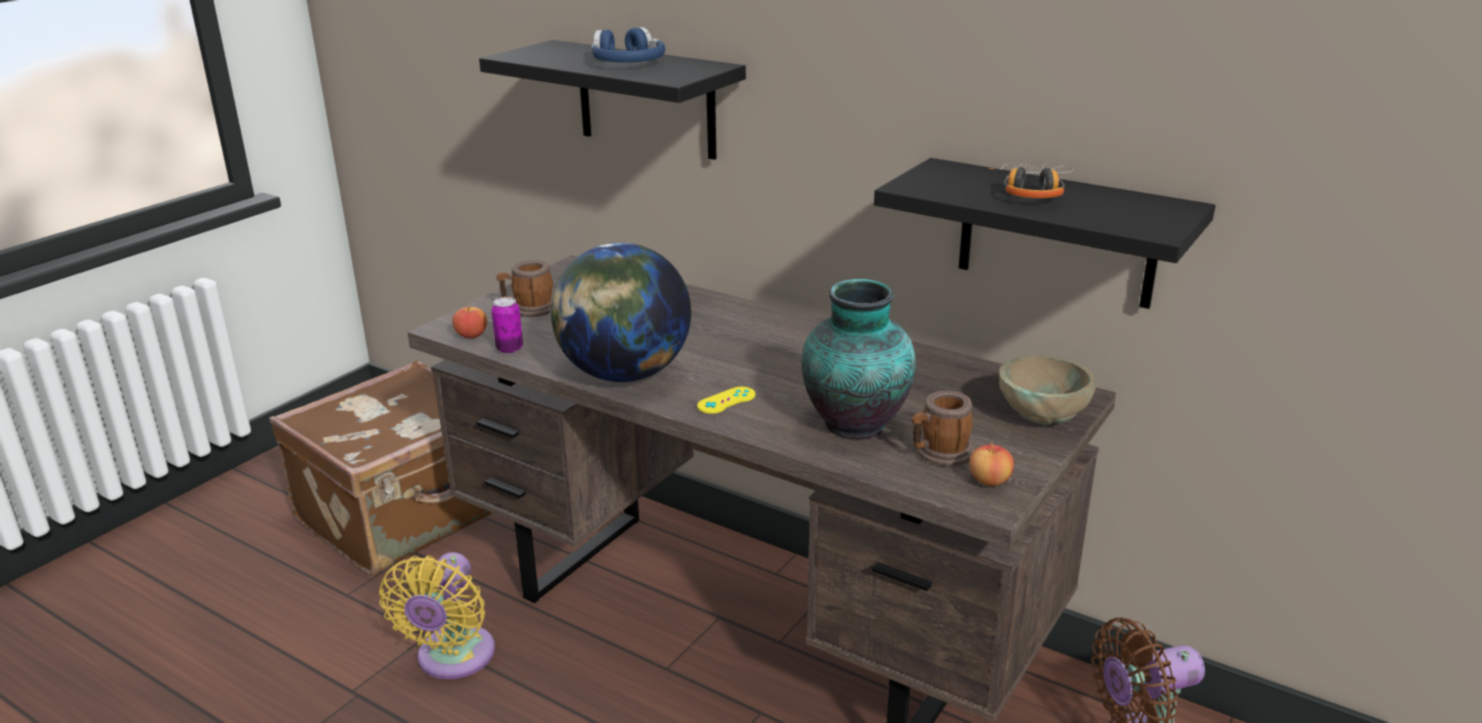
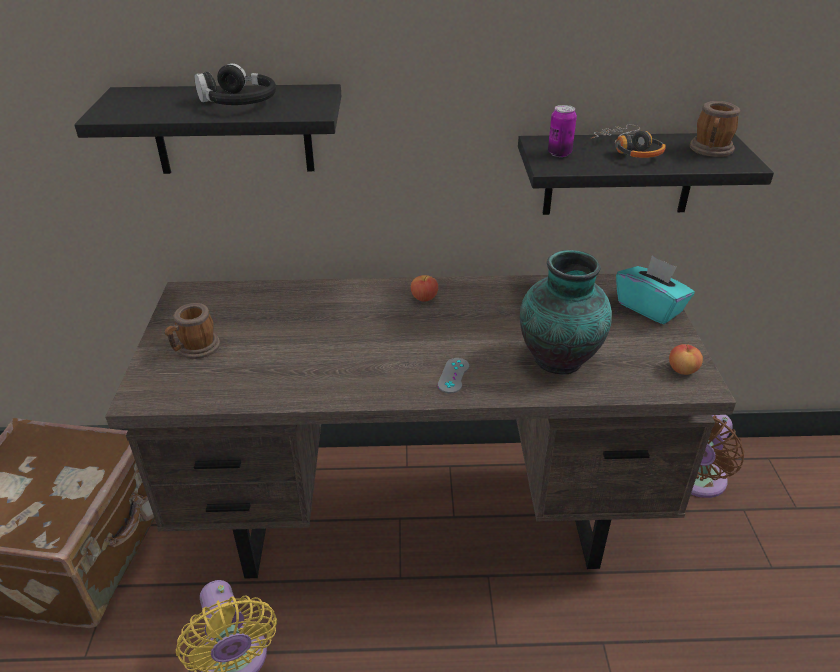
camera: 35 degrees left, 10 degrees up
(471, 335) = (173, 396): apple -> apple (424, 298)
(509, 349) = (226, 396): can -> can (559, 153)
(624, 374) = (351, 383): globe -> none
(627, 63) = (238, 102): blue headphones -> black headphones
(726, 400) = (453, 375): yellow game controller -> grey game controller
(939, 454) = (632, 361): mug -> mug (710, 151)
(1040, 417) = (650, 308): beige bowl -> turquoise tissue box

